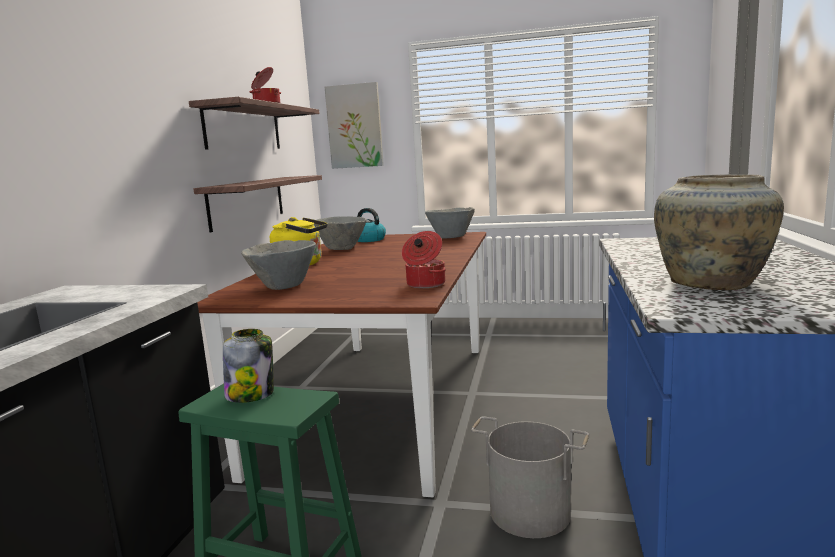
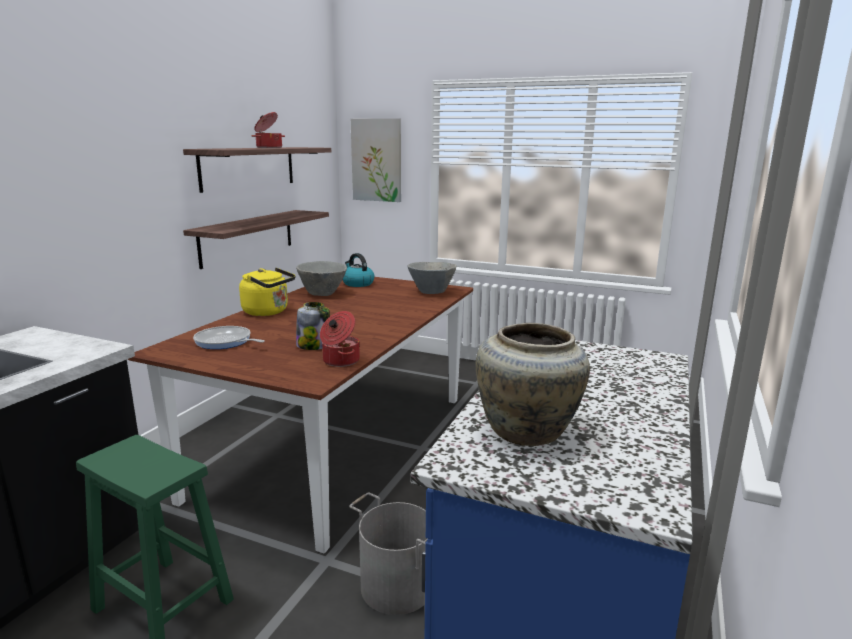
camera: 10 degrees right, 5 degrees up
(251, 394) = (140, 454): jar -> jar (313, 345)
(283, 286) = (225, 342): grey bowl -> frying pan

